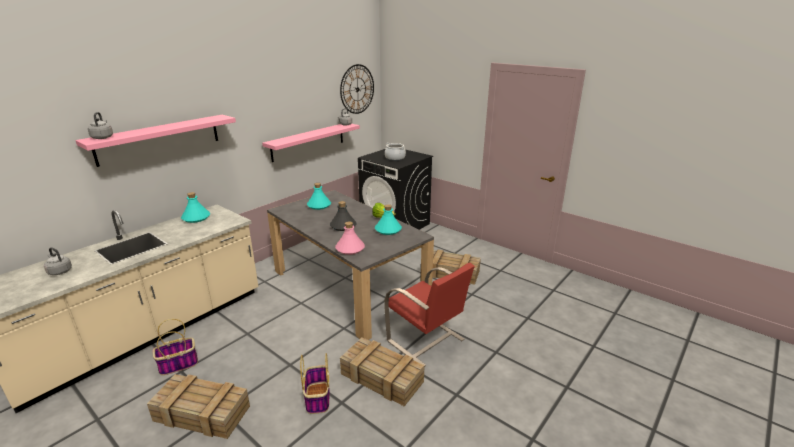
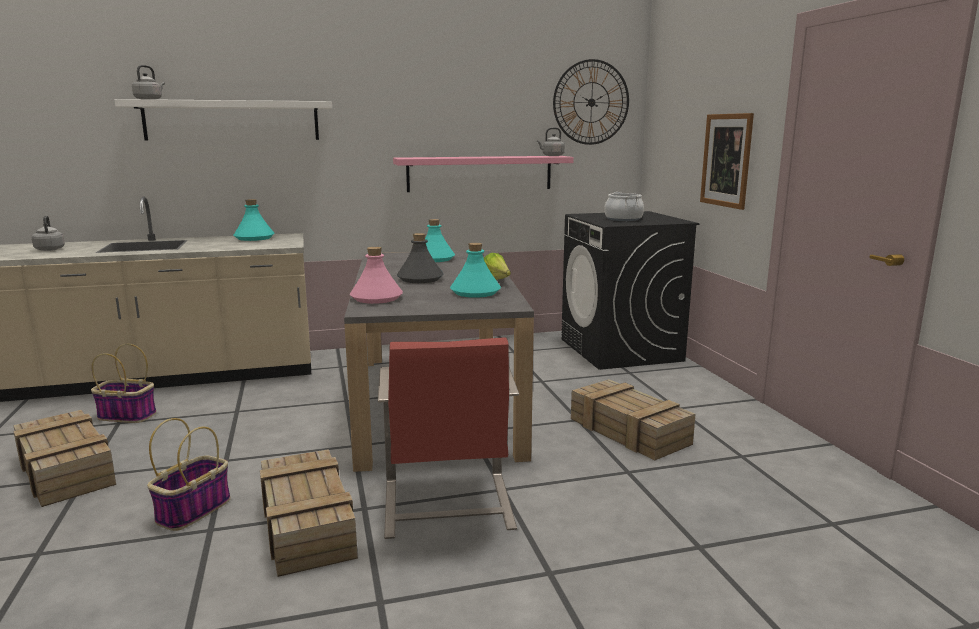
camera: 35 degrees right, 10 degrees down
(159, 139) = (232, 120): pink shelf -> white shelf
(448, 125) = (726, 160): none -> picture

